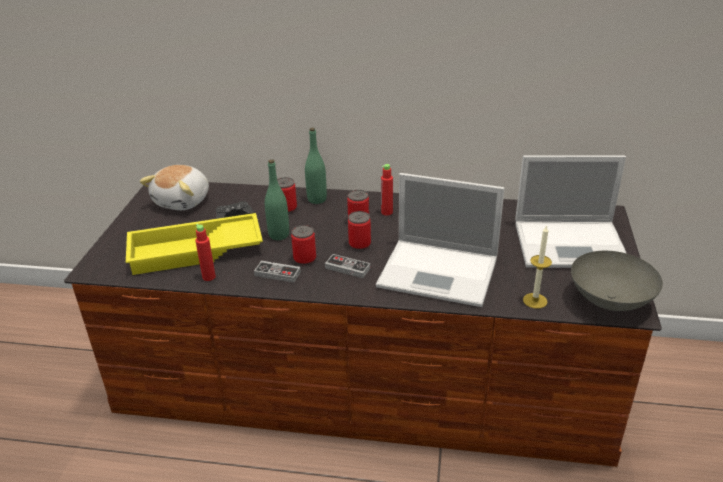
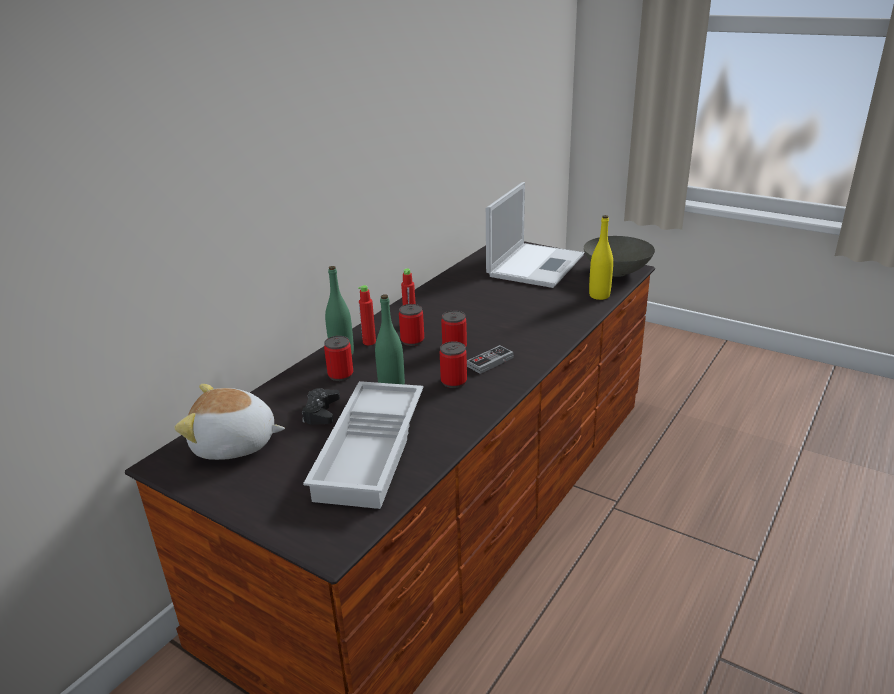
camera: 65 degrees left, 5 degrees down
(183, 201) = (234, 445): plush toy -> plush toy turned 135 degrees clockwise
(195, 252) = (373, 451): yellow tray -> white tray
(209, 277) = (436, 448): red bottle -> red bottle (369, 342)
(277, 274) = (467, 402): game controller -> none
(440, 272) = (533, 321): laptop -> none
(535, 300) = (599, 295): candle -> yellow bottle

